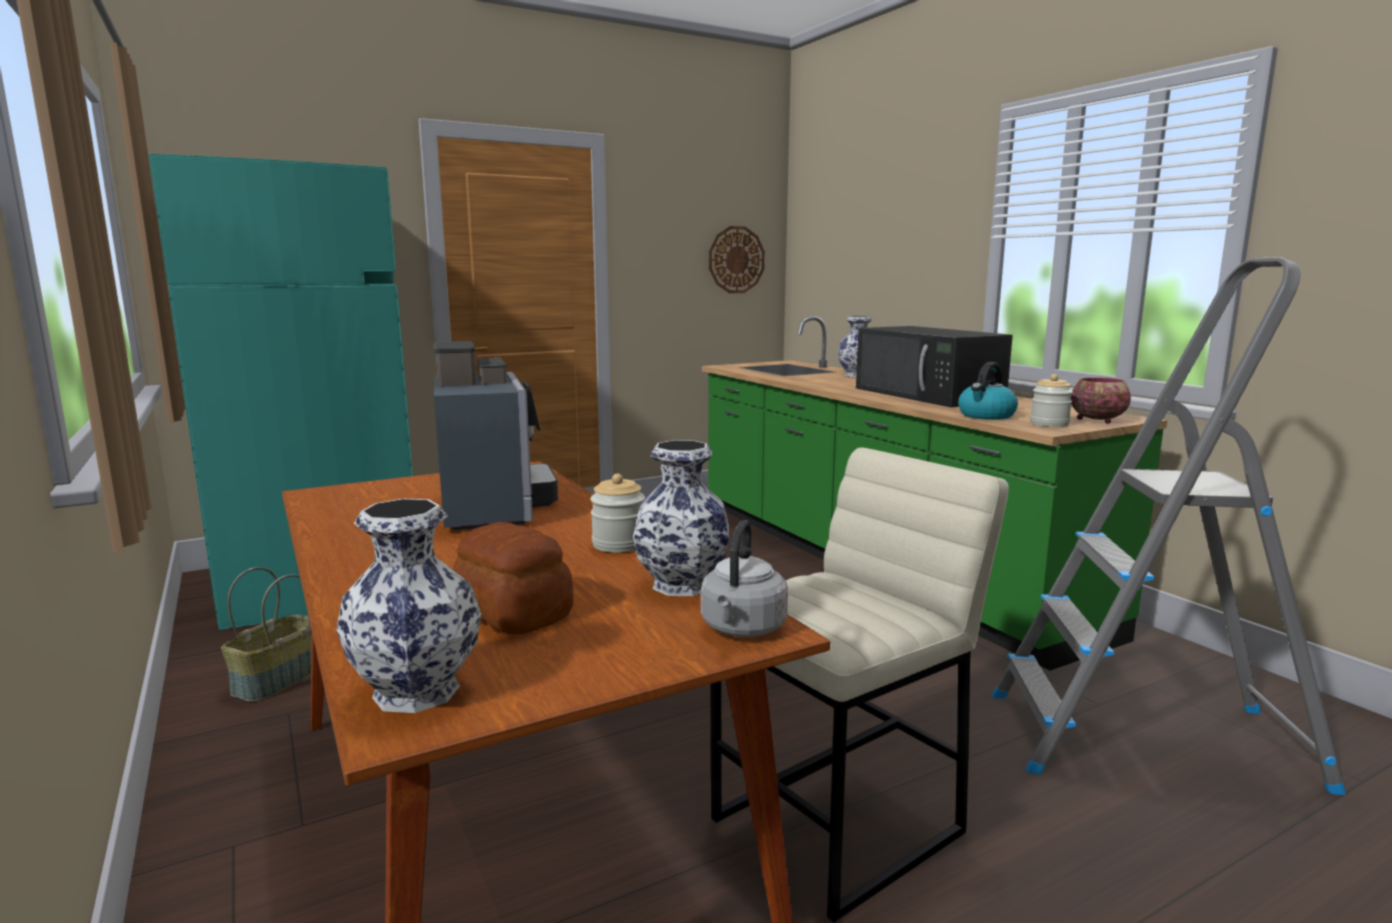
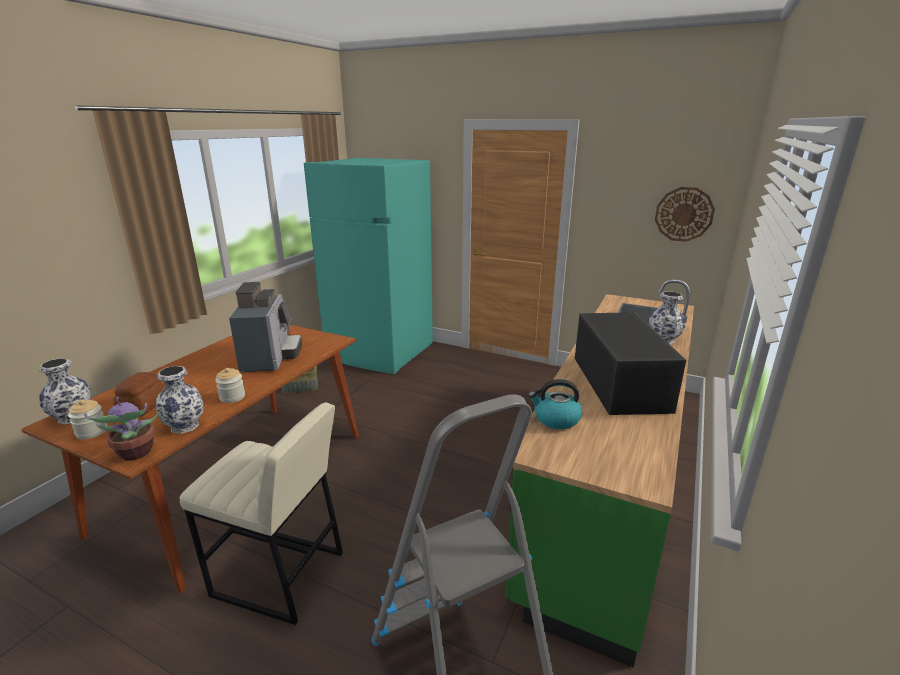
camera: 55 degrees right, 10 degrees up
(495, 507) = (270, 357): coffee machine -> coffee machine turned 45 degrees counterclockwise
(742, 629) = (136, 453): grey kettle -> potted plant
(929, 395) = (618, 382): black microwave -> black microwave turned 150 degrees clockwise
(1049, 423) = (558, 449): jar -> jar (91, 432)
(1097, 420) = (607, 469): bowl -> none

